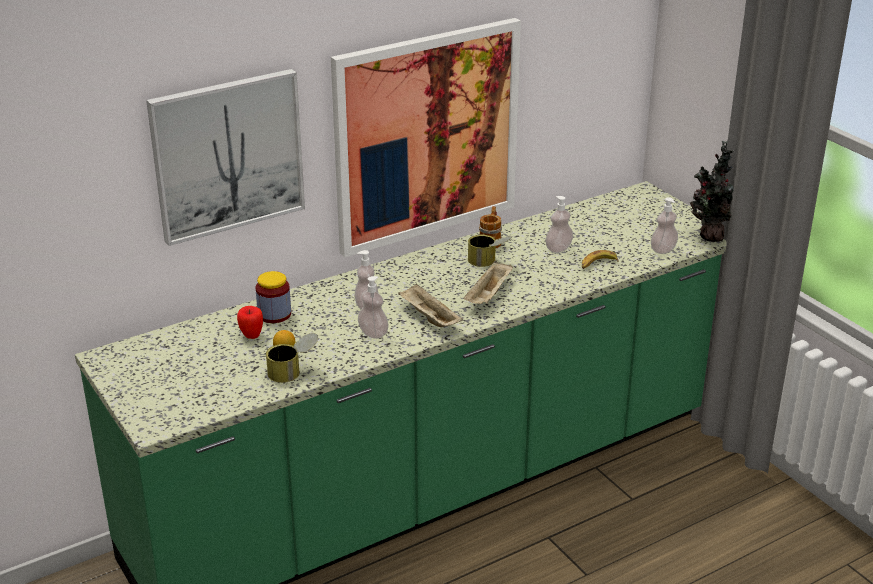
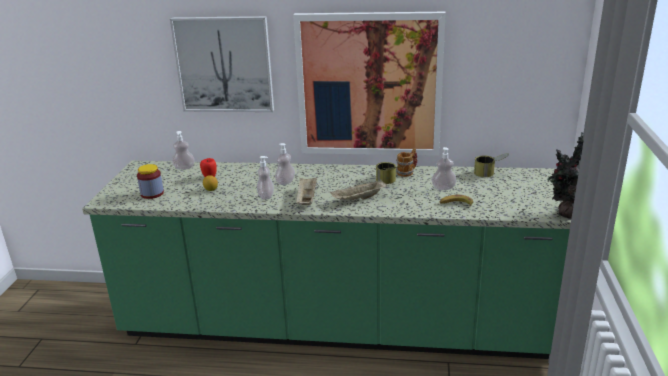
camera: 40 degrees right, 5 degrees down
(274, 314) = (236, 171): jar -> jar (152, 194)
(293, 372) = (198, 200): can -> can (490, 174)
(663, 250) = (516, 210): soap dispenser -> soap dispenser (184, 168)

